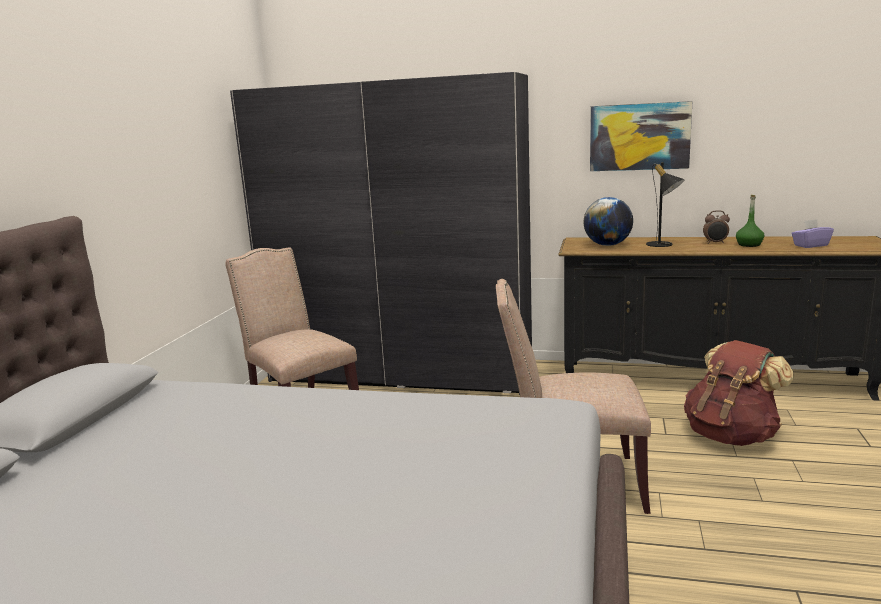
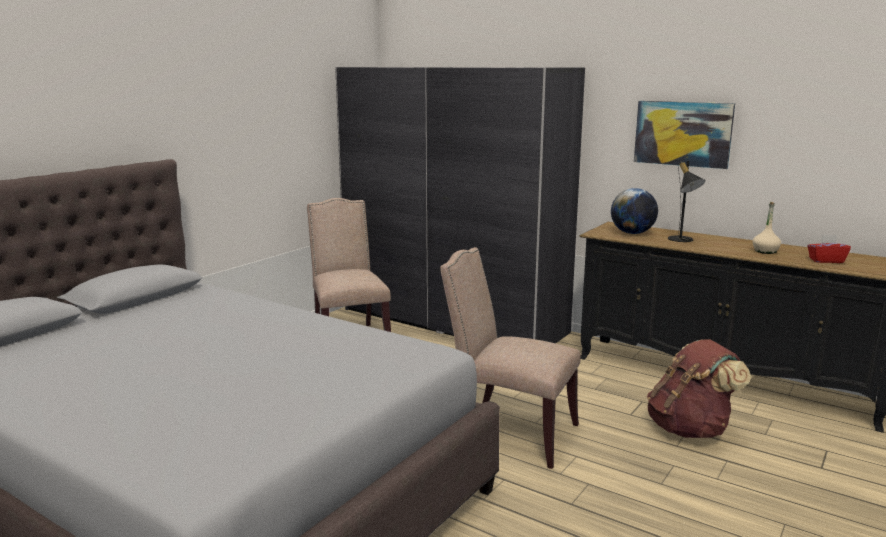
camera: 20 degrees right, 0 degrees up
(715, 243) = (735, 245): alarm clock -> none
(749, 245) = (765, 251): green bottle -> beige bottle
(810, 245) = (826, 260): purple tissue box -> red tissue box

